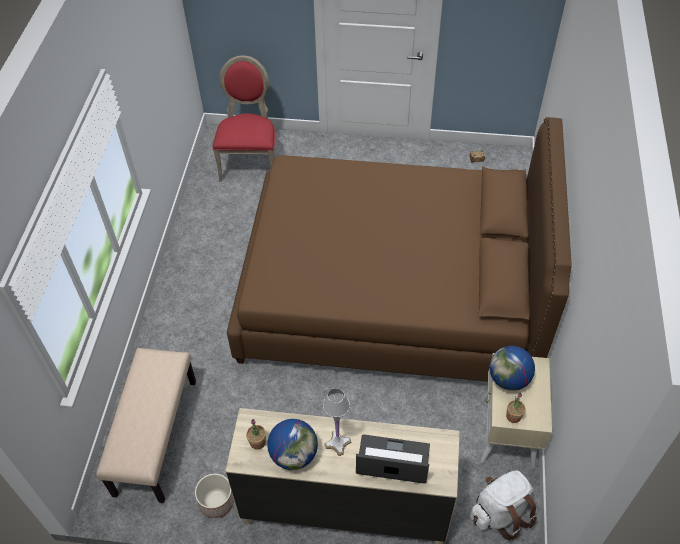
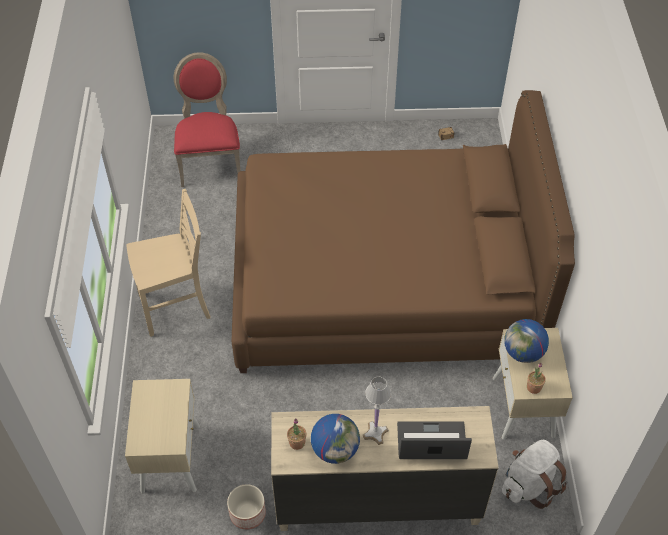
camera: 10 degrees left, 0 degrees up
(155, 436) = (170, 457): beige bench -> beige nightstand
(191, 293) = (176, 307): none -> beige chair

